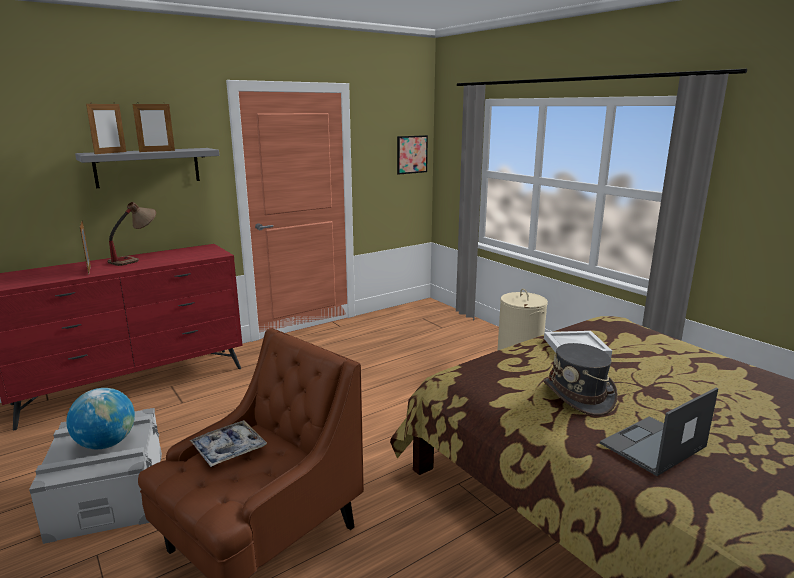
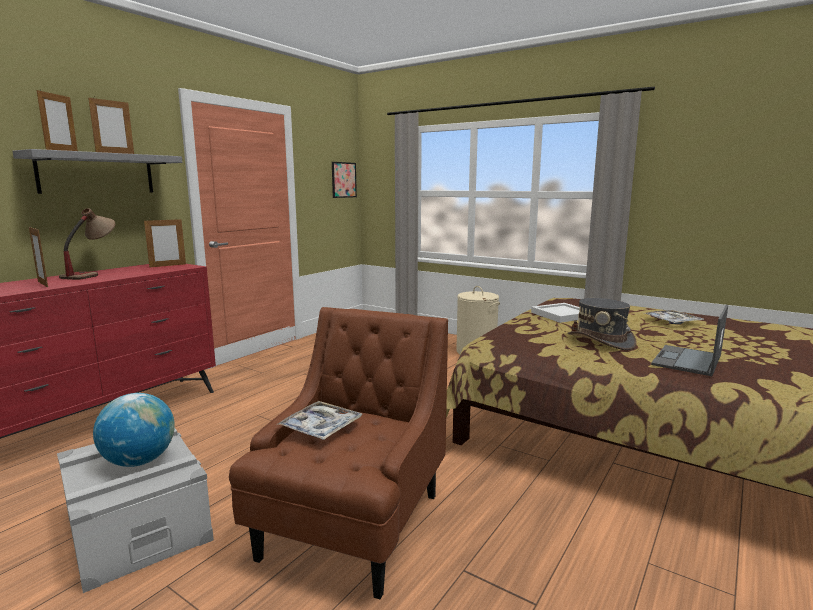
camera: 20 degrees left, 5 degrees down
(204, 251) = (168, 265): none -> picture frame
(707, 379) = (672, 322): none -> tray

